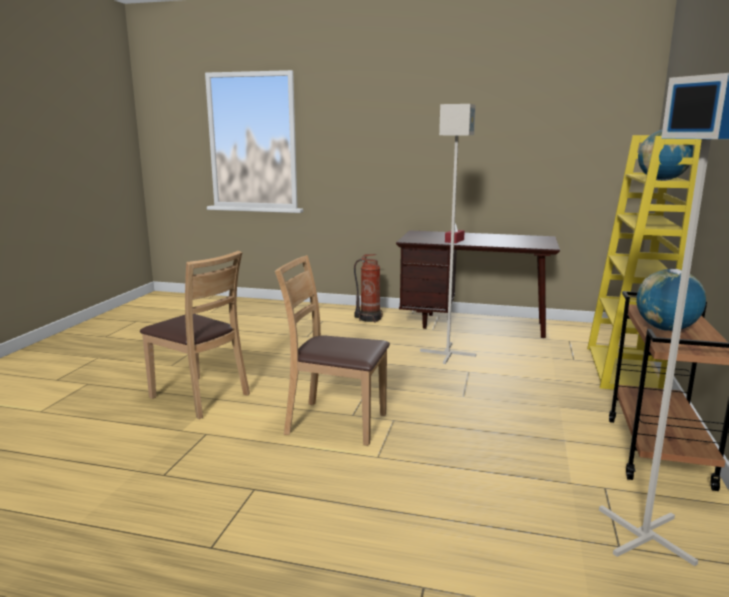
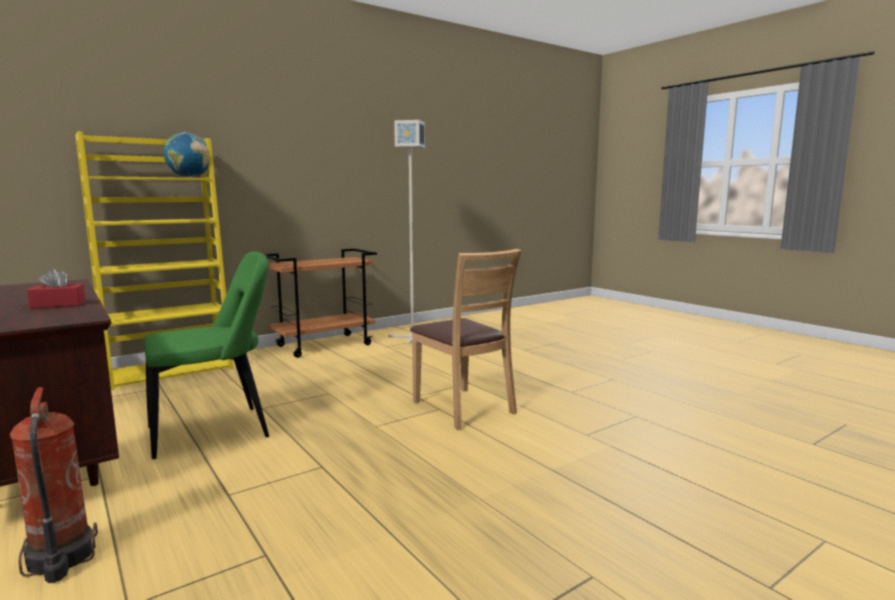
camera: 140 degrees left, 5 degrees down
(200, 396) = (571, 480): brown chair -> none
(448, 354) = (215, 431): grey floor lamp -> green chair
(665, 329) = (329, 262): globe -> none

